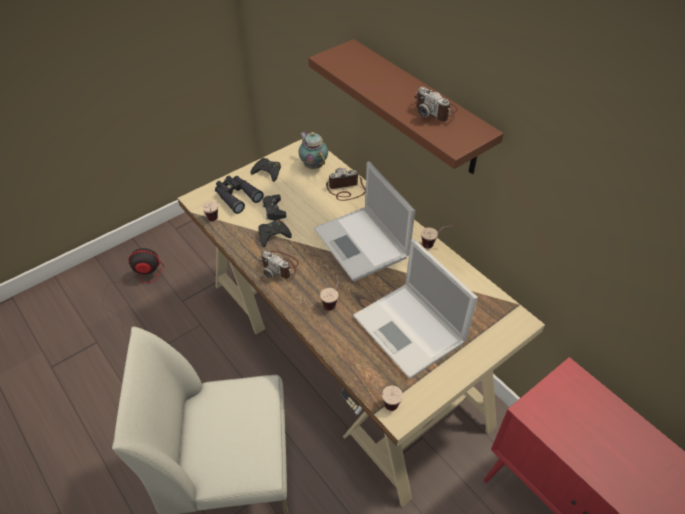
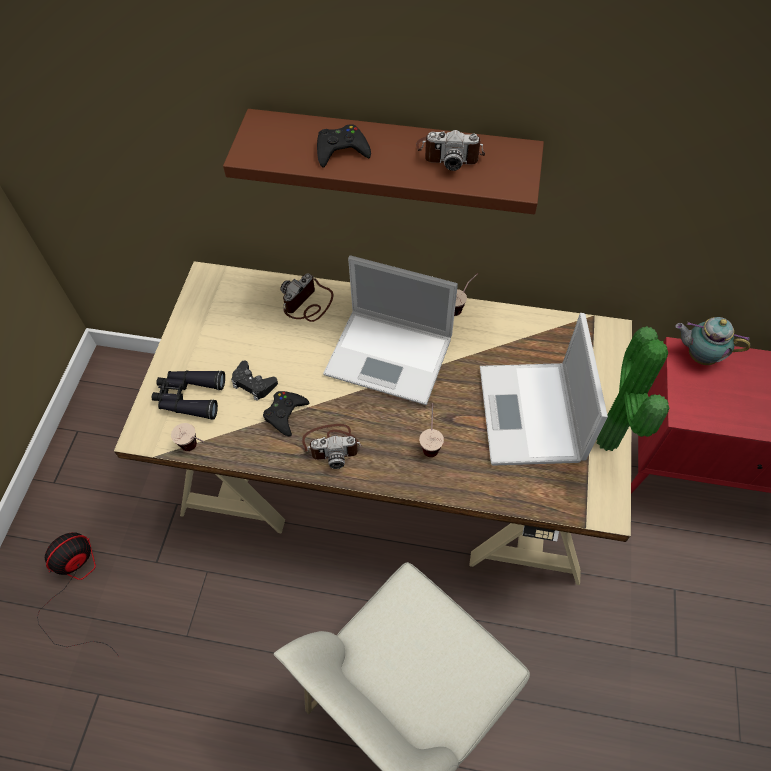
camera: 40 degrees left, 10 degrees up
(267, 172) = (193, 341): black game controller -> black game controller (341, 150)
(313, 165) = (239, 297): teapot -> teapot (699, 355)
(382, 404) = (583, 512): cup -> none
(410, 330) = (531, 416): laptop -> laptop turned 75 degrees clockwise
(448, 381) = (612, 440): none -> potted plant

